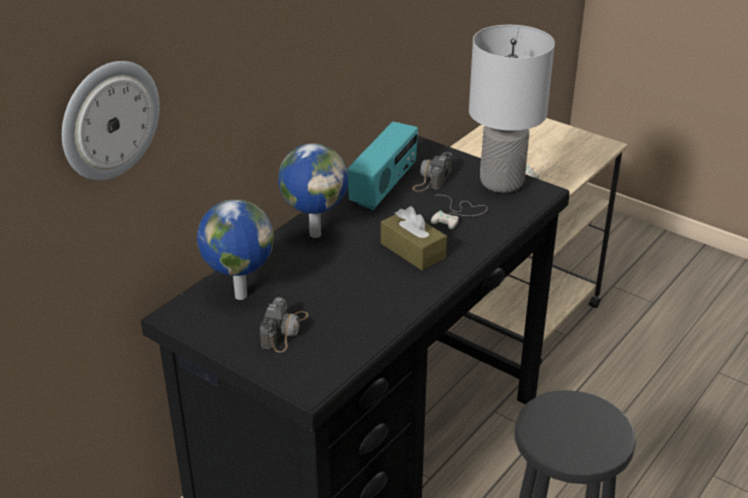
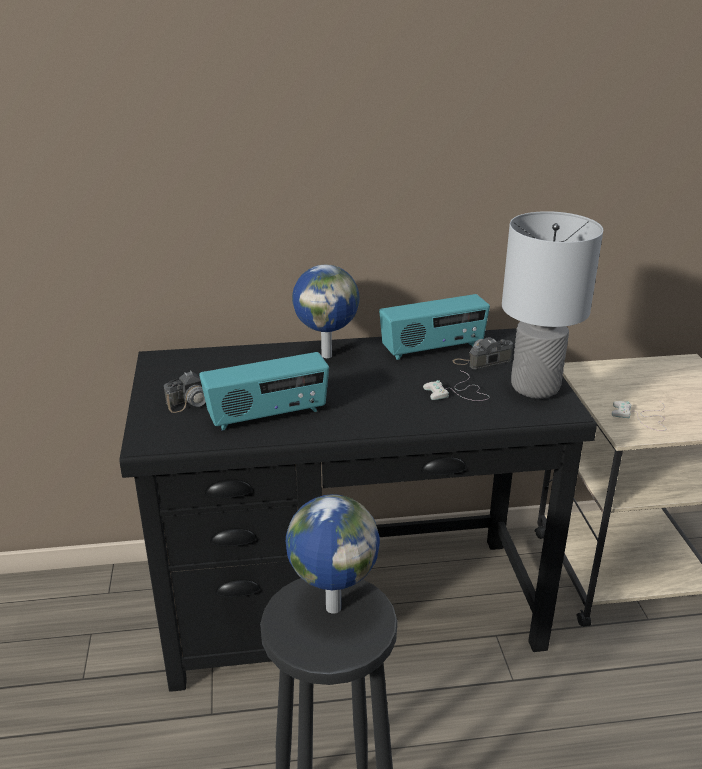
camera: 45 degrees right, 5 degrees down
(109, 120) = (124, 166): wall clock -> none
(239, 295) = (211, 367): globe -> globe (332, 607)
(361, 309) = (267, 416): none -> radio
(412, 250) = (375, 399): brown tissue box -> none

